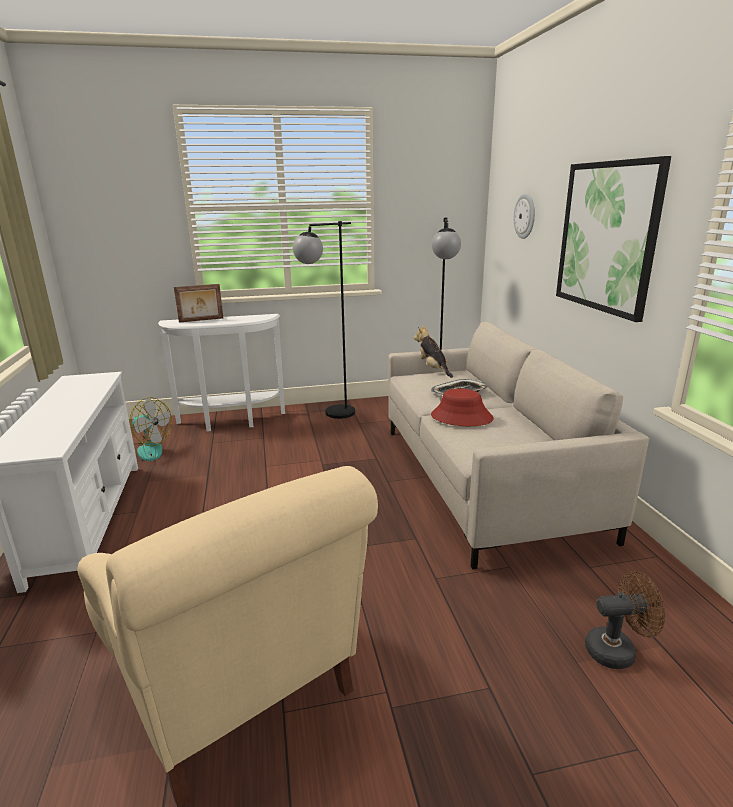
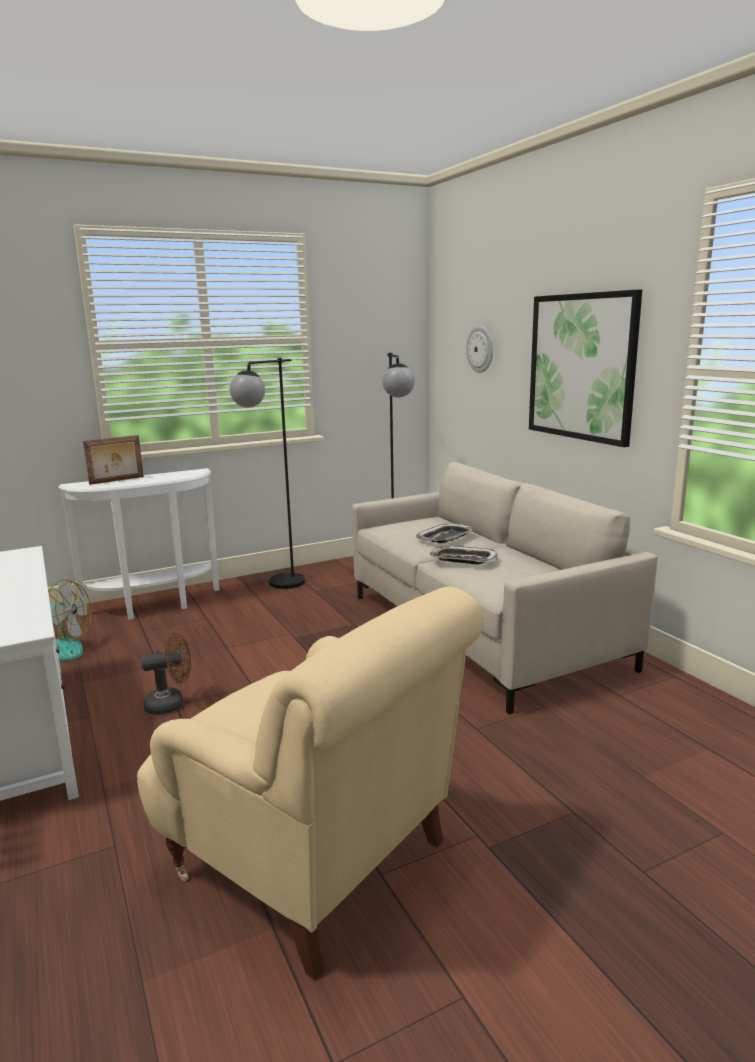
camera: 15 degrees left, 5 degrees down
(432, 370) = (402, 518): plush toy -> none
(461, 417) = (463, 560): red hat -> tray
(617, 650) = (673, 759): brown fan -> brown fan (171, 704)

